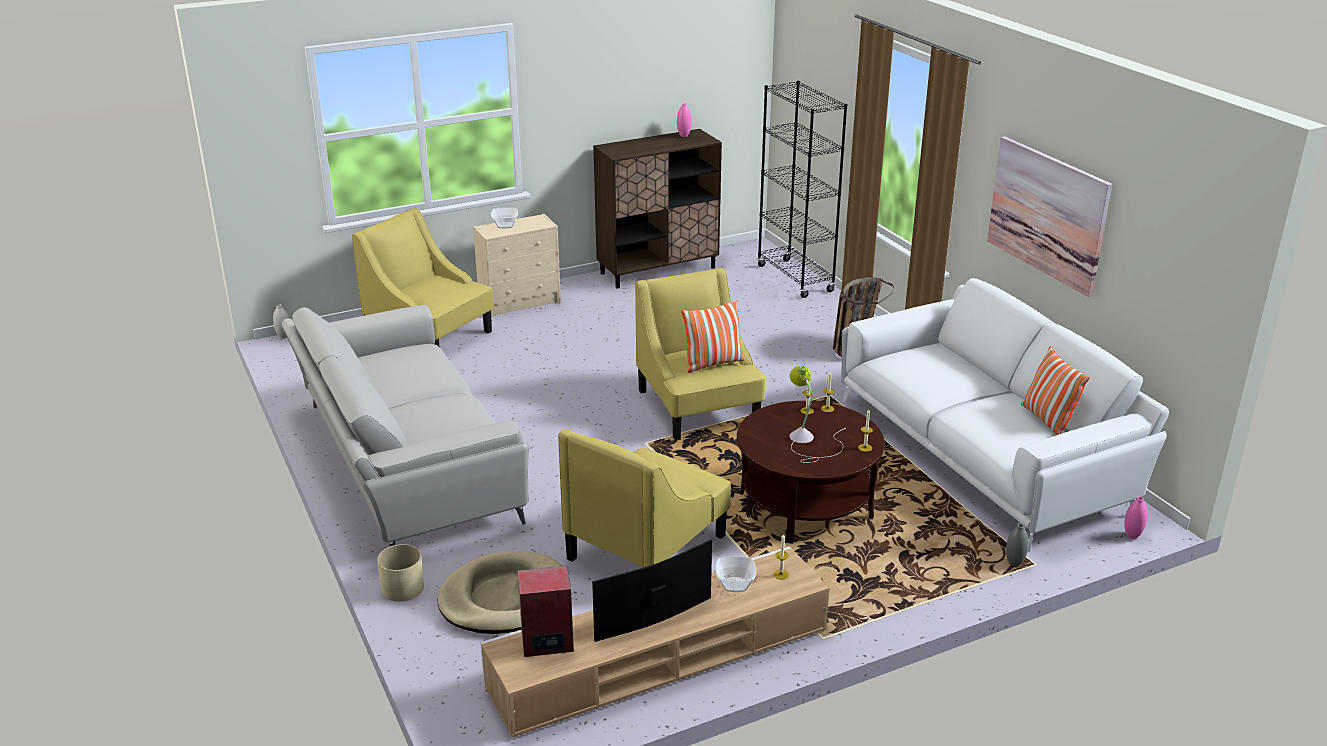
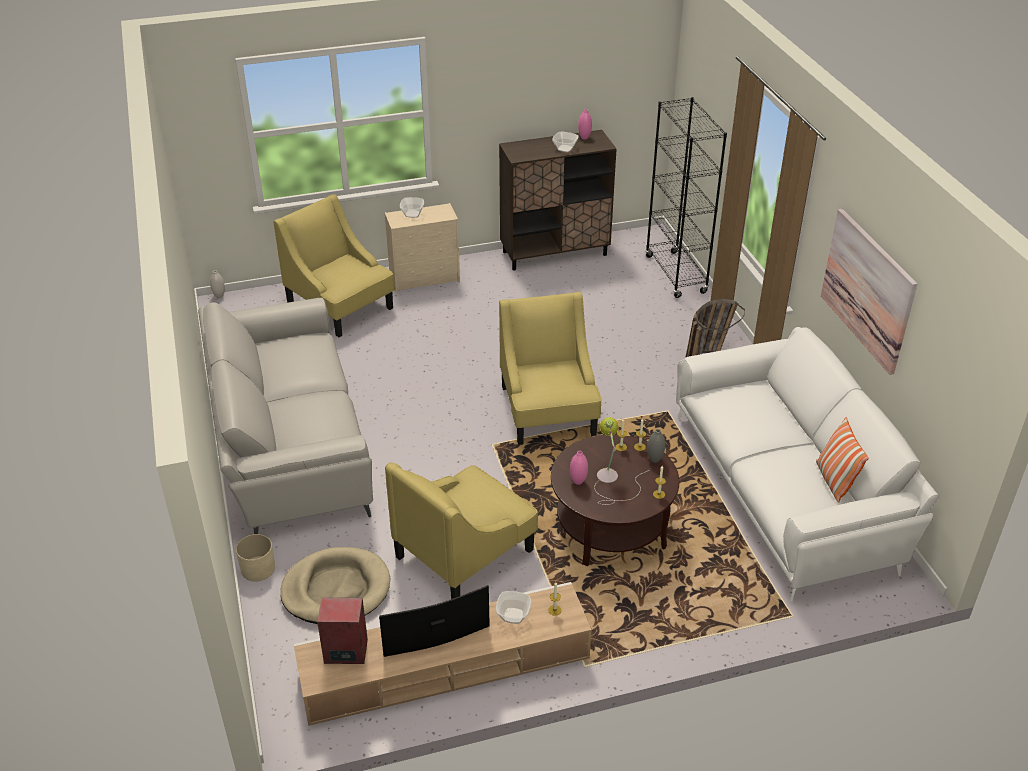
camera: 10 degrees right, 10 degrees up
(667, 145) = (565, 149): none -> bowl
(713, 363) = (558, 381): pillow -> none
(1014, 563) = (774, 612): grey vase -> grey vase (654, 460)
(1132, 536) = (890, 597): pink vase -> pink vase (578, 481)

